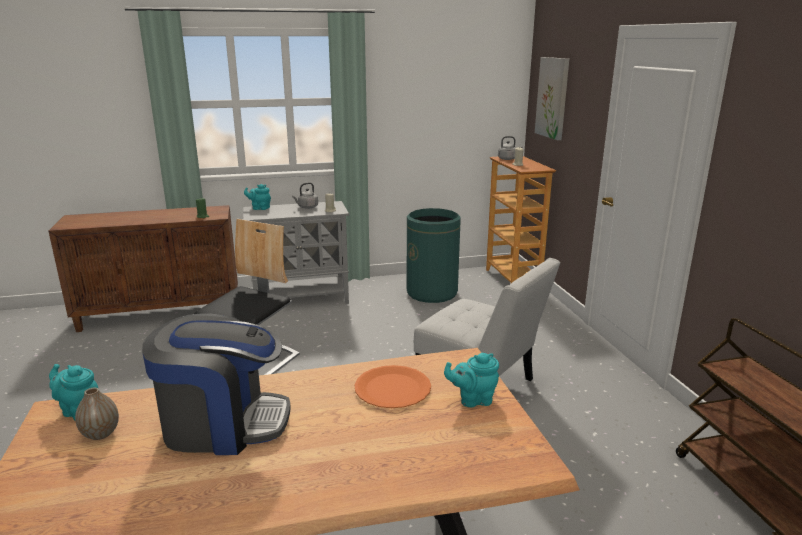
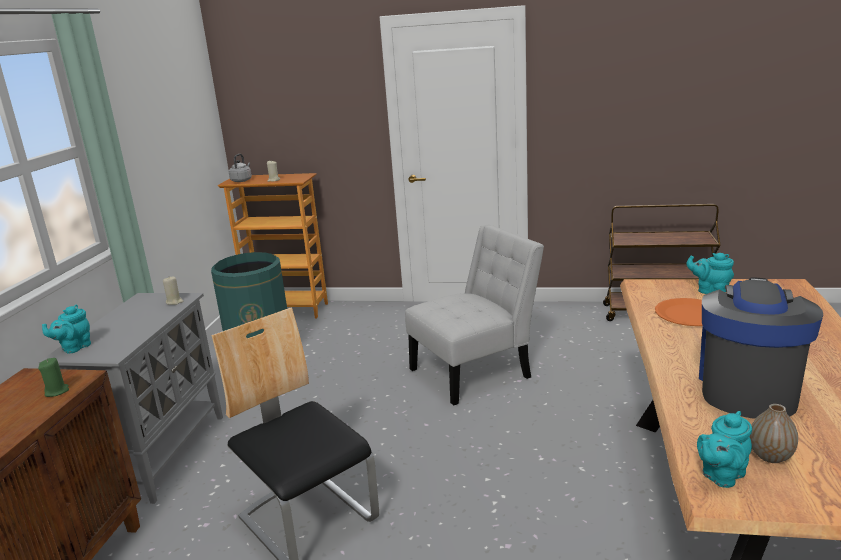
camera: 65 degrees left, 0 degrees up
(307, 207) = (131, 315): grey kettle -> none
(473, 399) = (710, 290): turquoise teapot -> turquoise teapot turned 105 degrees clockwise
(553, 98) = (277, 101): picture -> none

